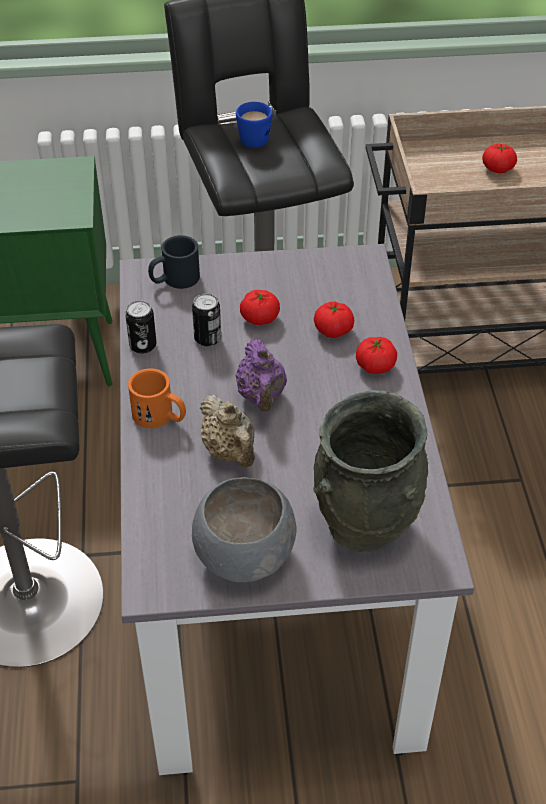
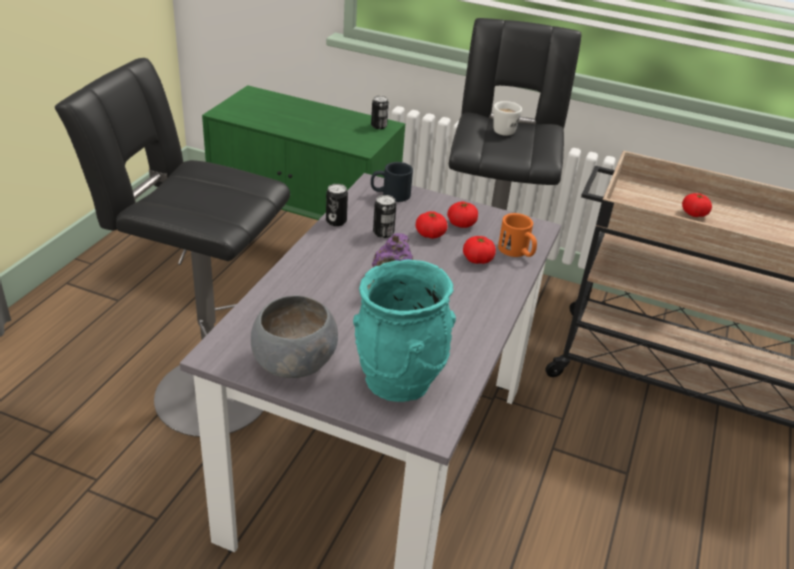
camera: 25 degrees right, 10 degrees down
(66, 173) = (378, 126): none -> can
(160, 417) = (311, 263): orange mug -> orange mug (517, 252)
(230, 452) = (339, 300): beige teapot -> none
(252, 138) = (504, 129): blue mug -> white mug
(365, 522) = (399, 380): grey vase -> turquoise vase
(375, 366) = (491, 291): tomato -> tomato (461, 224)

